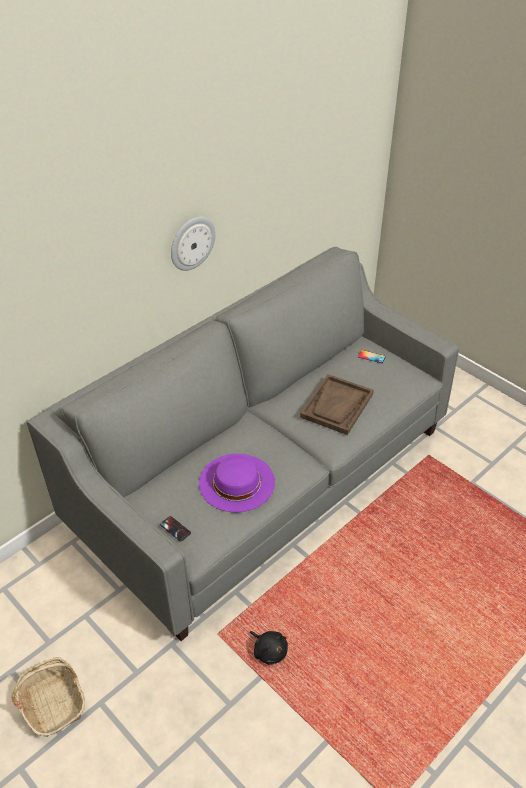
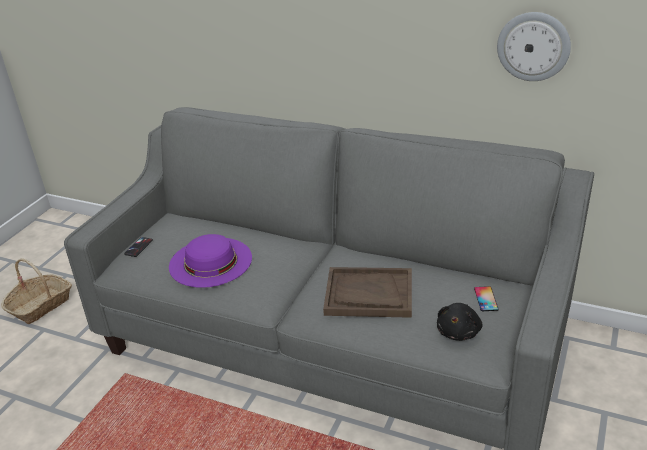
camera: 70 degrees right, 10 degrees down
(192, 243) = (372, 42): wall clock -> wall clock (533, 46)
(269, 651) = (114, 417): black plush toy -> black plush toy (459, 331)

